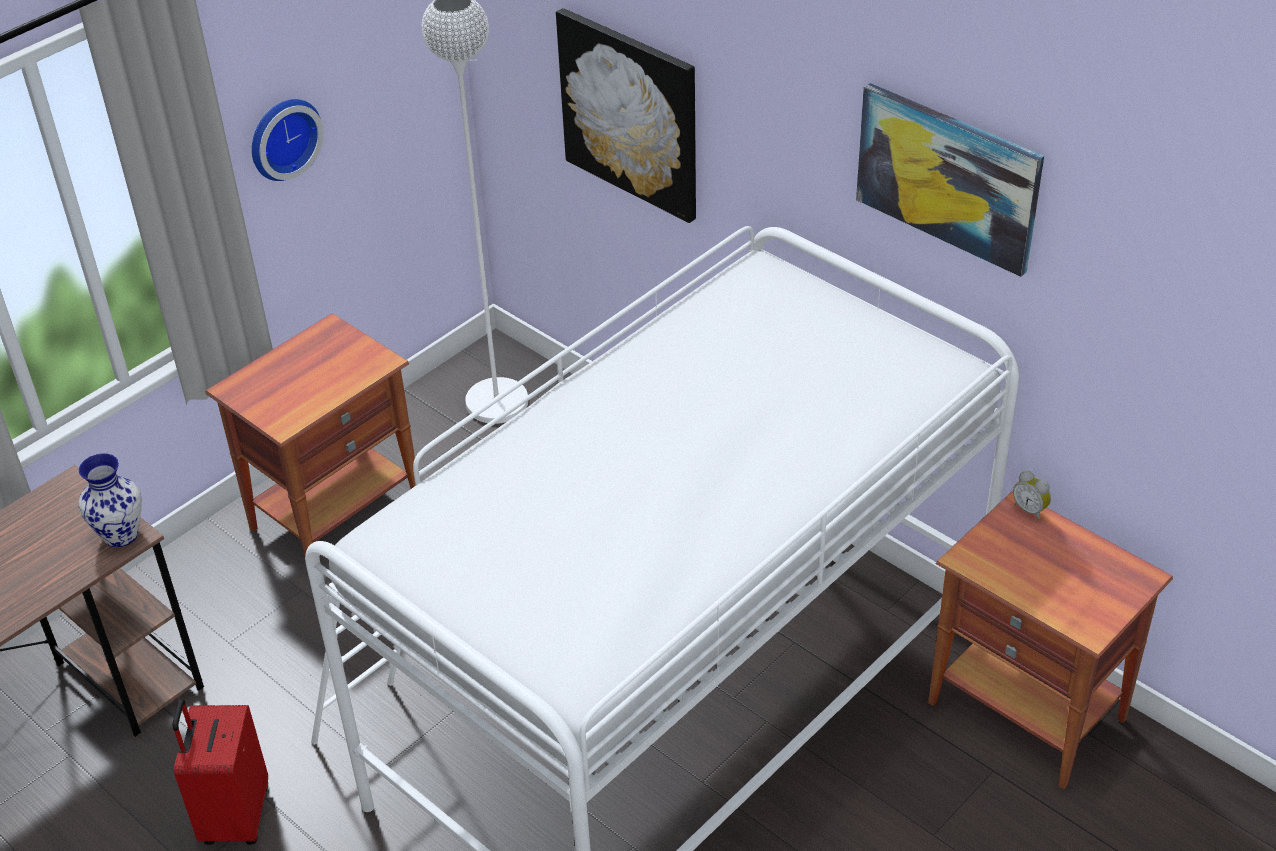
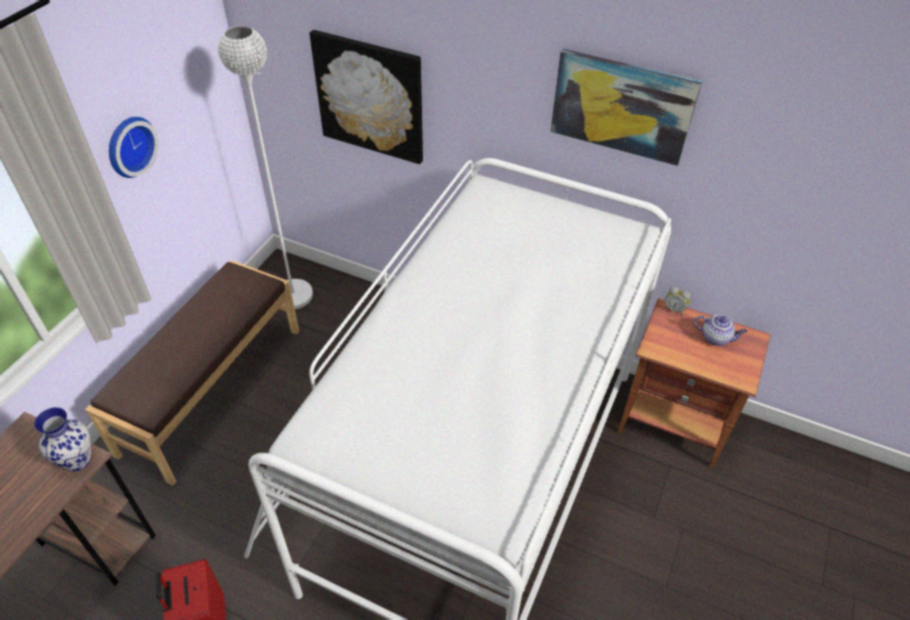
camera: 20 degrees left, 5 degrees up
(336, 513) = (212, 389): nightstand -> brown bench
(1077, 563) = (716, 338): none -> teapot

